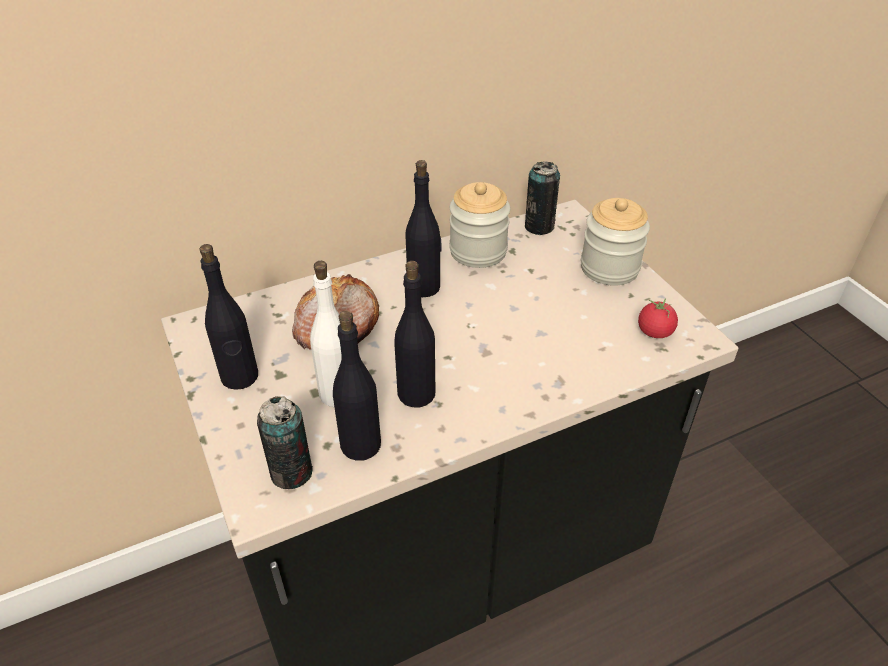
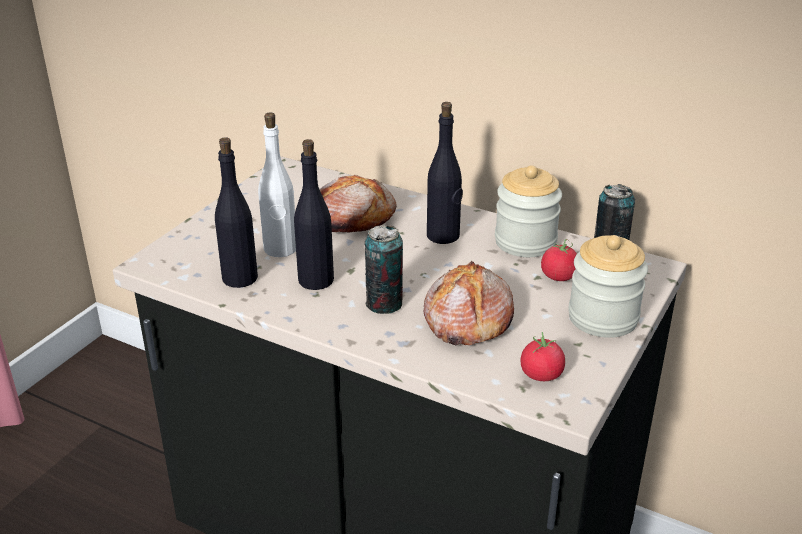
camera: 55 degrees right, 10 degrees down
(240, 377) = (256, 206): black bottle -> none
(291, 472) = (189, 262): can -> can (384, 304)
(540, 260) = (559, 277): none -> tomato
(555, 334) = (466, 319): none -> bread

